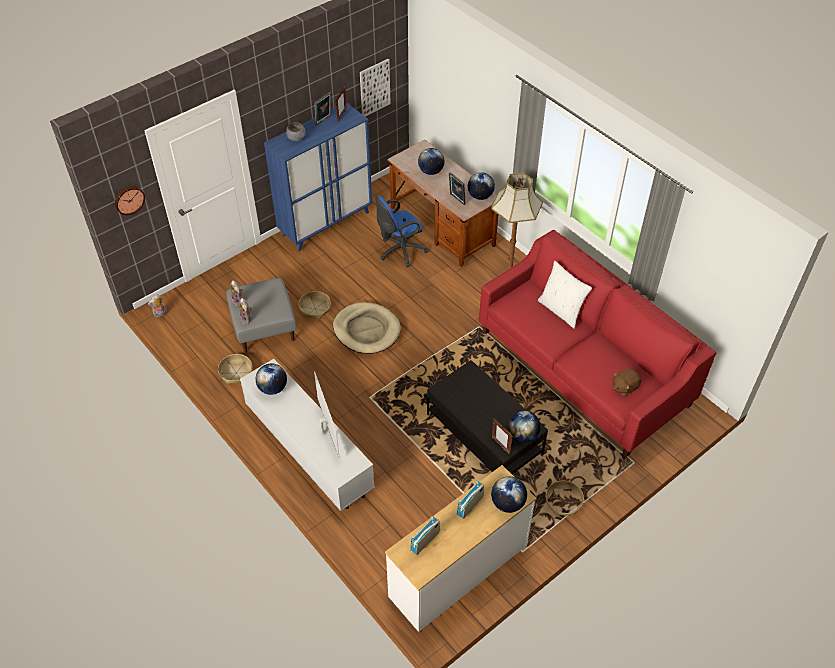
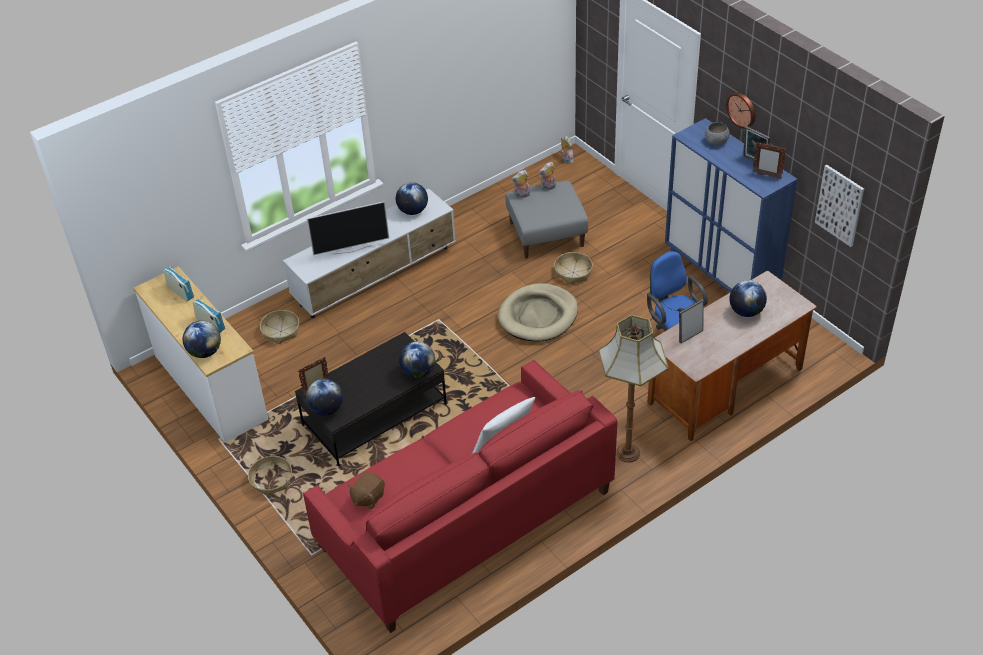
camera: 95 degrees right, 5 degrees down
(129, 199) = (594, 35): wall clock -> wall clock (742, 109)
(236, 373) = (481, 219): basket -> basket (280, 331)
(480, 196) = (698, 359): globe -> globe (418, 372)
(624, 387) = (368, 497): brown plush toy -> brown plush toy turned 120 degrees counterclockwise

